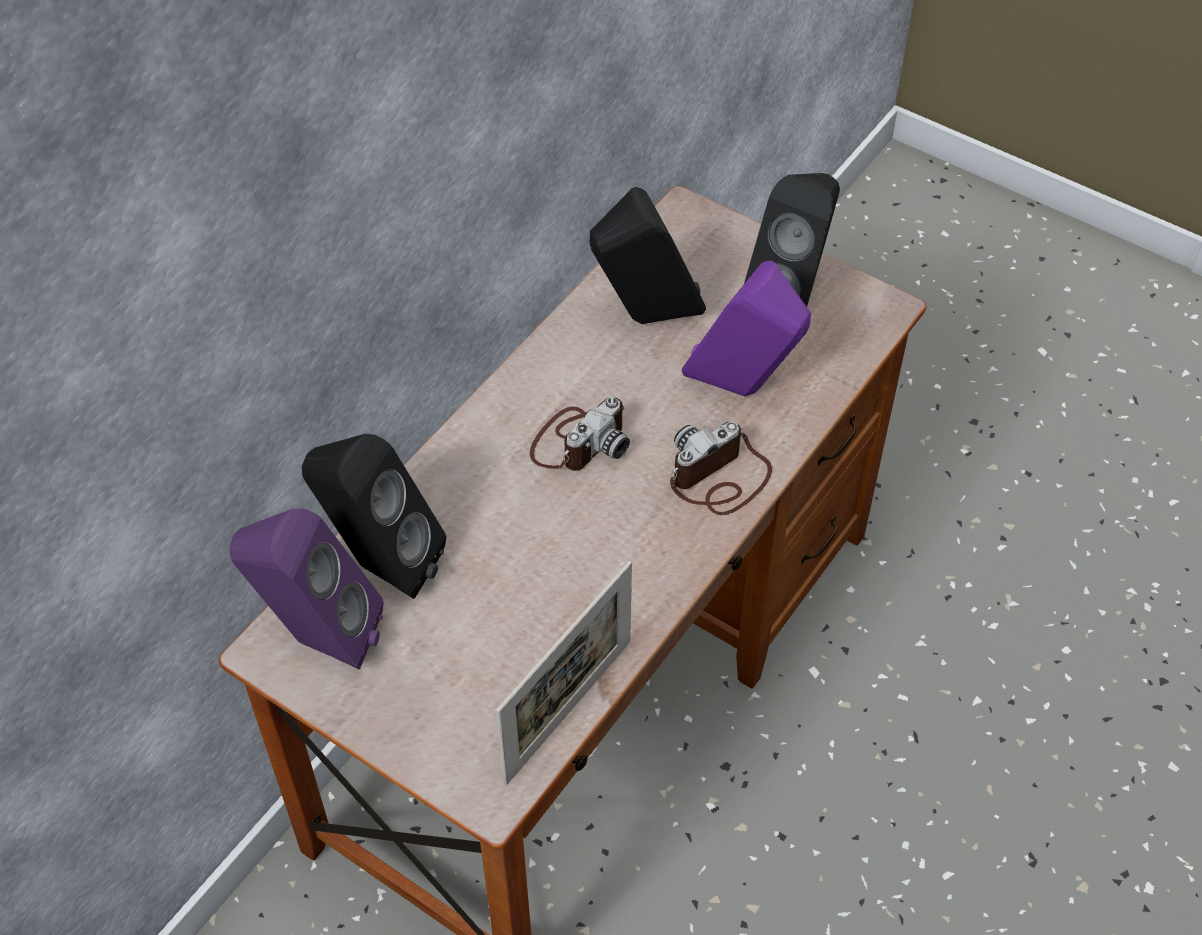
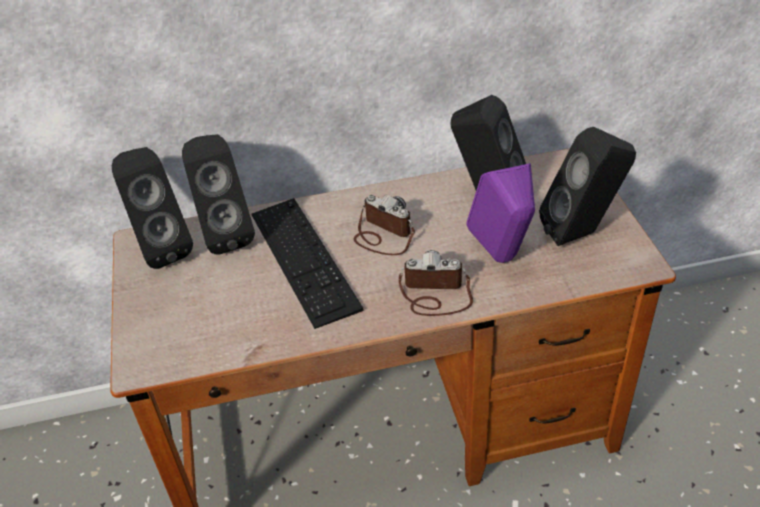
camera: 45 degrees right, 10 degrees down
(318, 638) = (160, 248): purple speaker -> black speaker
(522, 533) = (303, 259): none -> keyboard
(568, 710) = (221, 354): picture frame -> none
(579, 441) = (383, 234): camera -> camera turned 135 degrees counterclockwise

